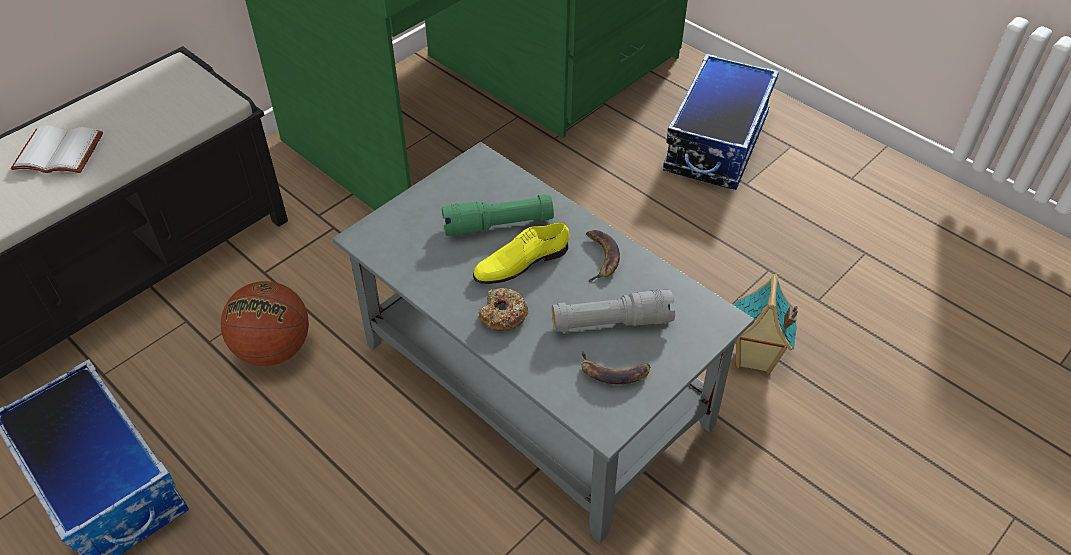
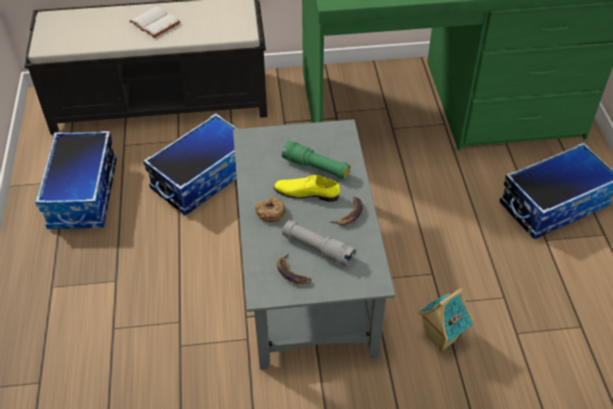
camera: 40 degrees right, 0 degrees up
(273, 349) = (202, 177): basketball -> storage box

